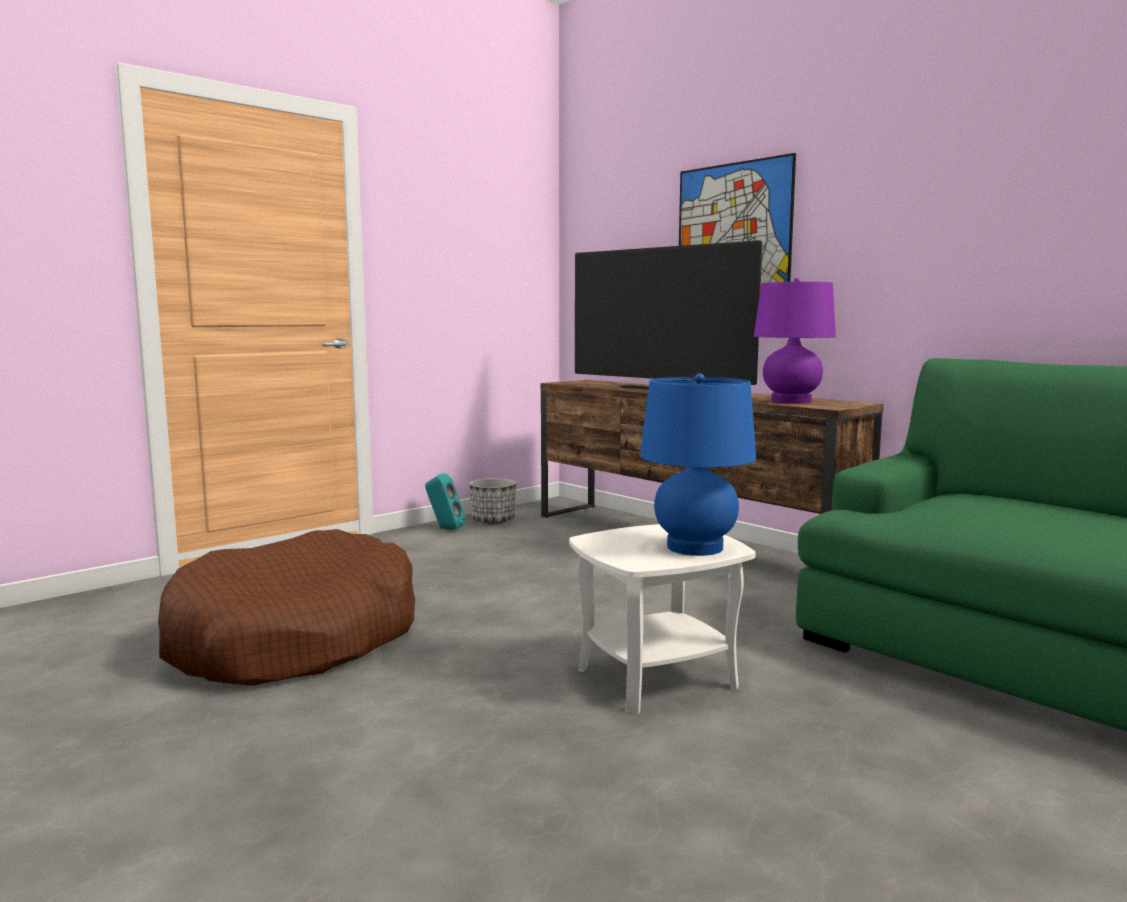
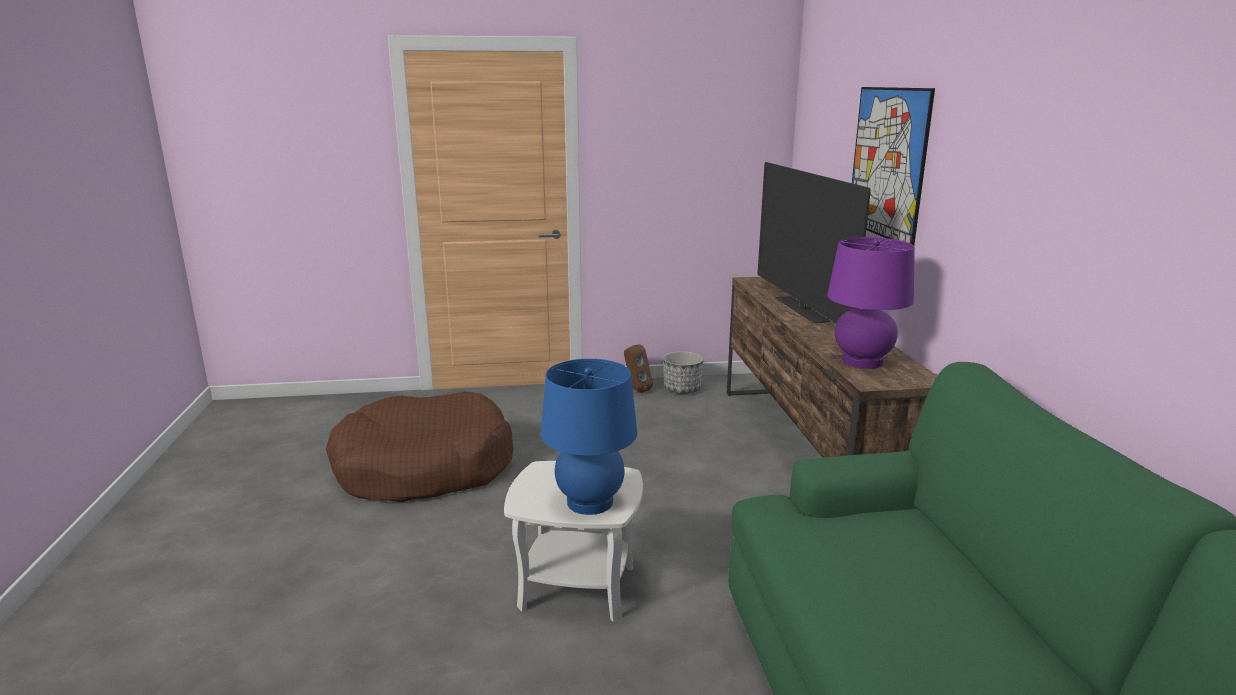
camera: 35 degrees right, 10 degrees up
(444, 529) = (636, 389): turquoise speaker -> brown speaker

